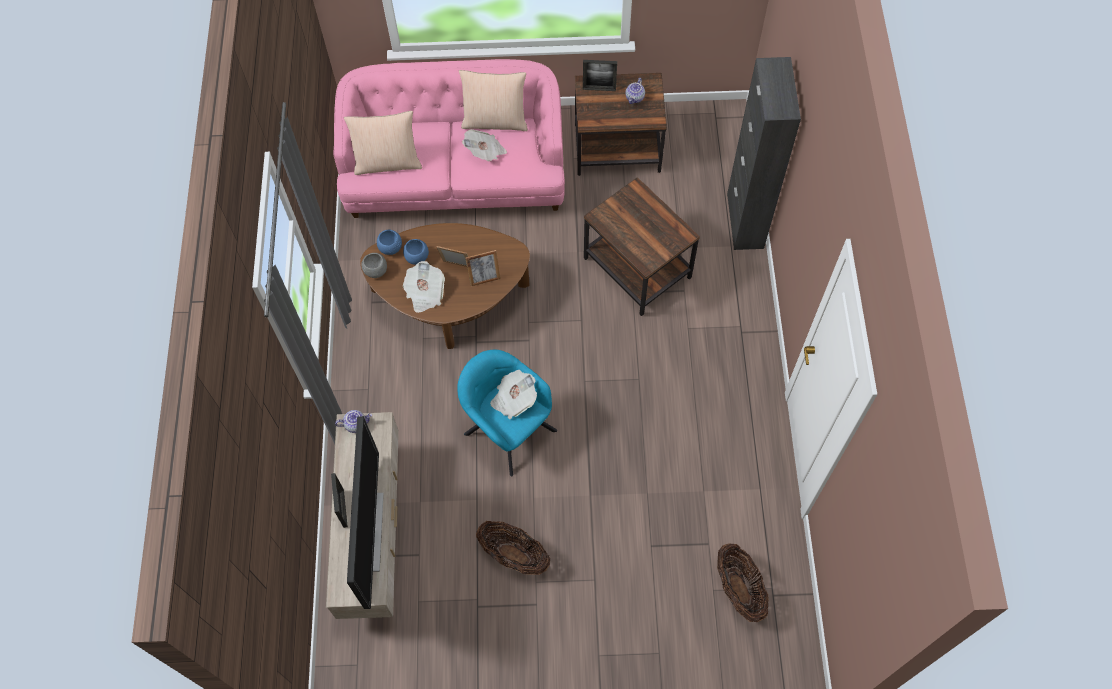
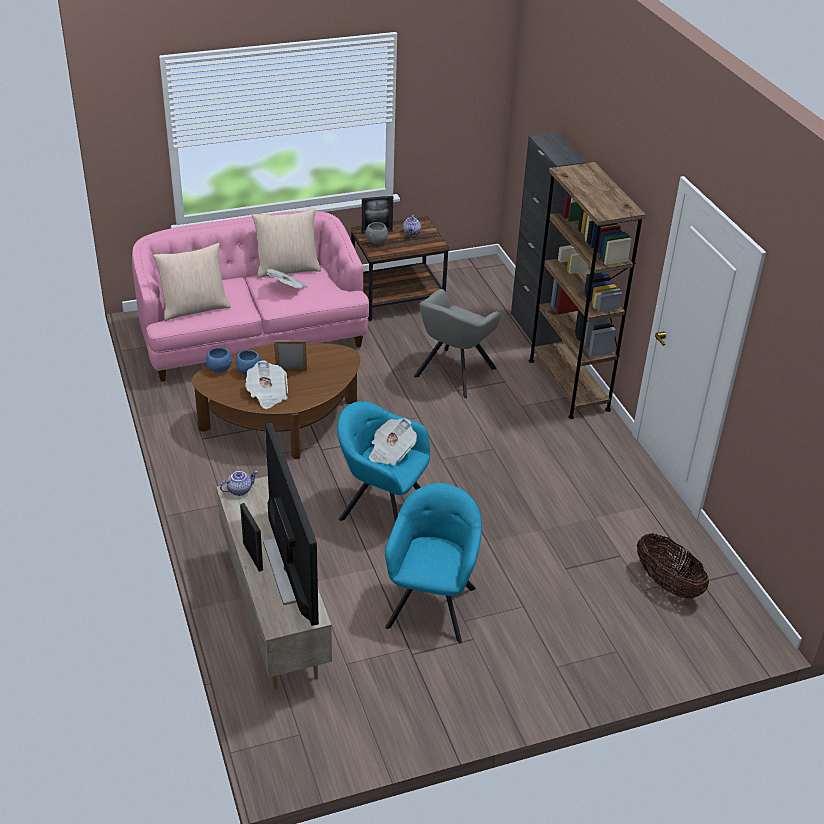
camera: 20 degrees left, 25 degrees down
(376, 271) = (211, 387): grey bowl -> grey bowl (376, 241)
(484, 278) = (322, 375): picture frame -> none
(514, 555) = (432, 604): basket -> turquoise armchair
(636, 269) = (453, 374): brown side table -> grey armchair
(747, 309) = (568, 385): none -> brown bookcase

